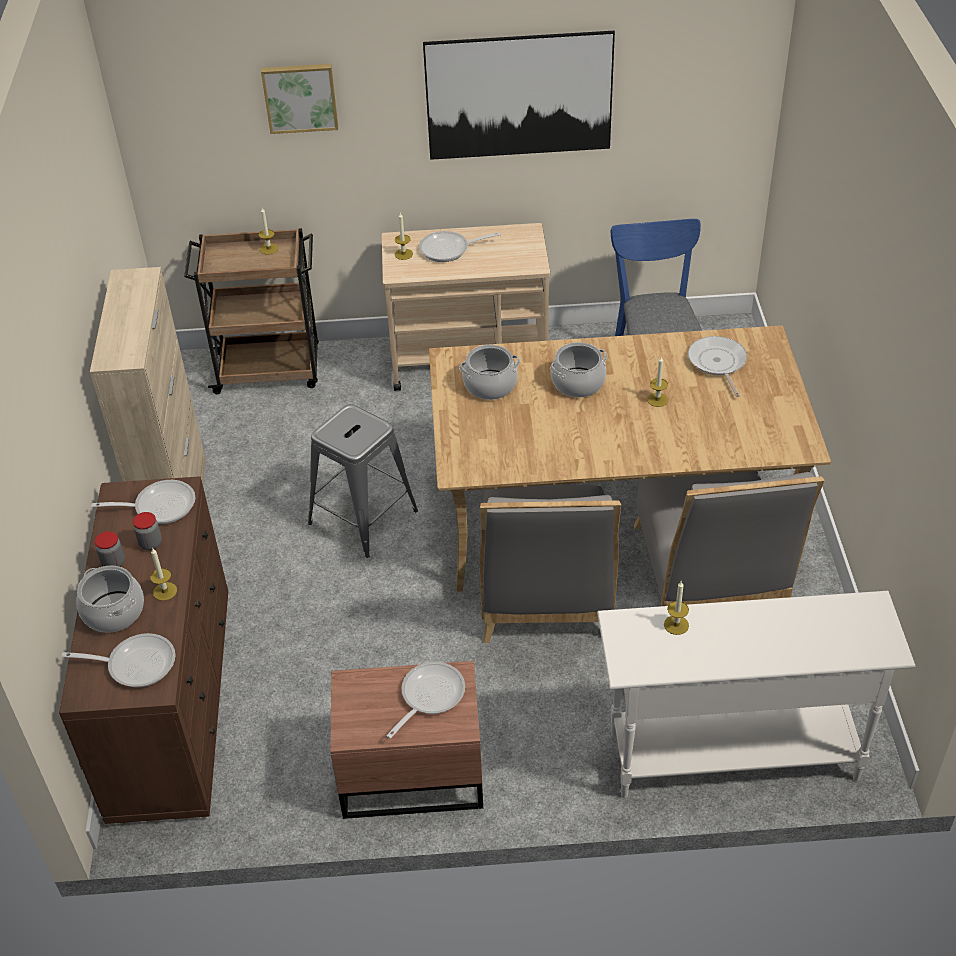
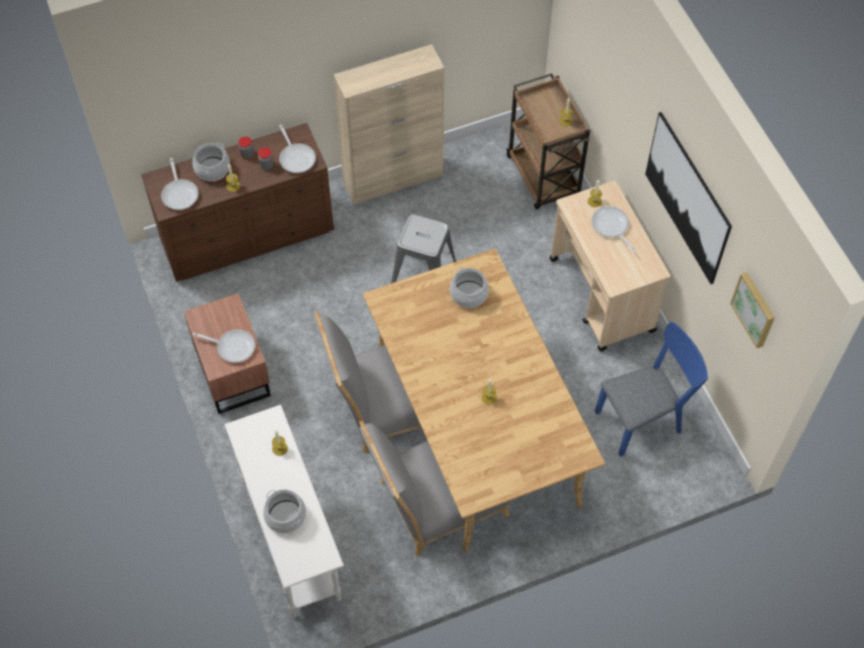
camera: 70 degrees right, 15 degrees up
(300, 97) = (613, 67): picture -> picture (755, 309)
(578, 382) = (490, 345): cooking pot -> cooking pot (286, 516)
(717, 363) = (542, 427): frying pan -> none

